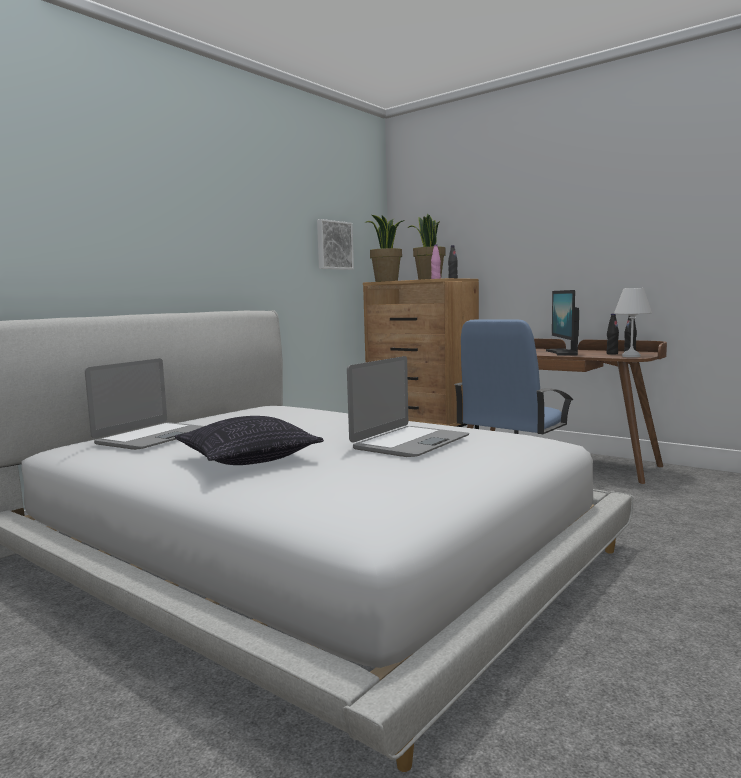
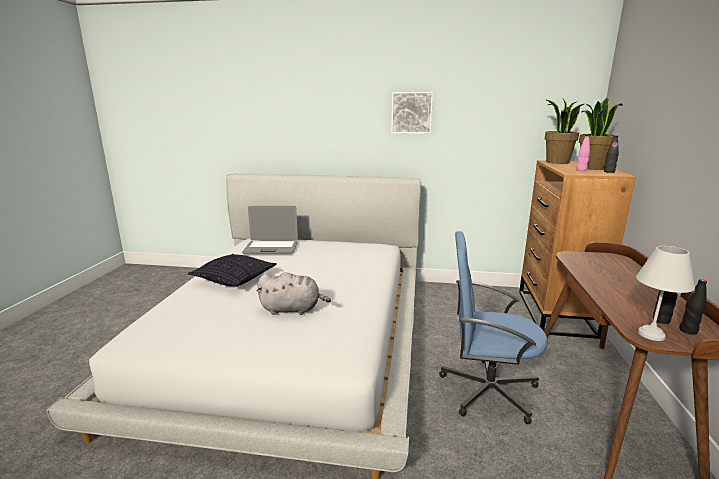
camera: 60 degrees right, 10 degrees up
(333, 245) = (515, 125): picture -> picture (411, 113)
(409, 443) = (293, 309): laptop -> grey plush toy
(563, 353) = (625, 293): monitor -> none

